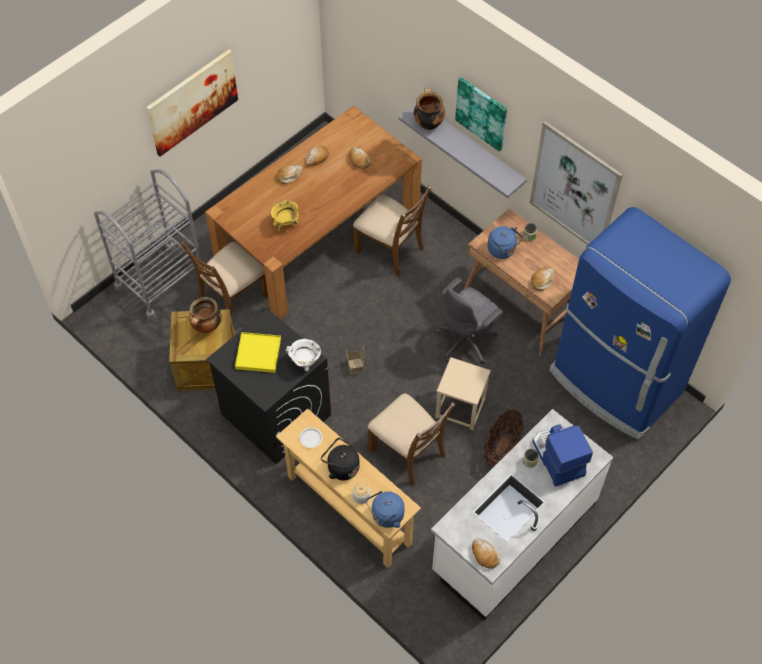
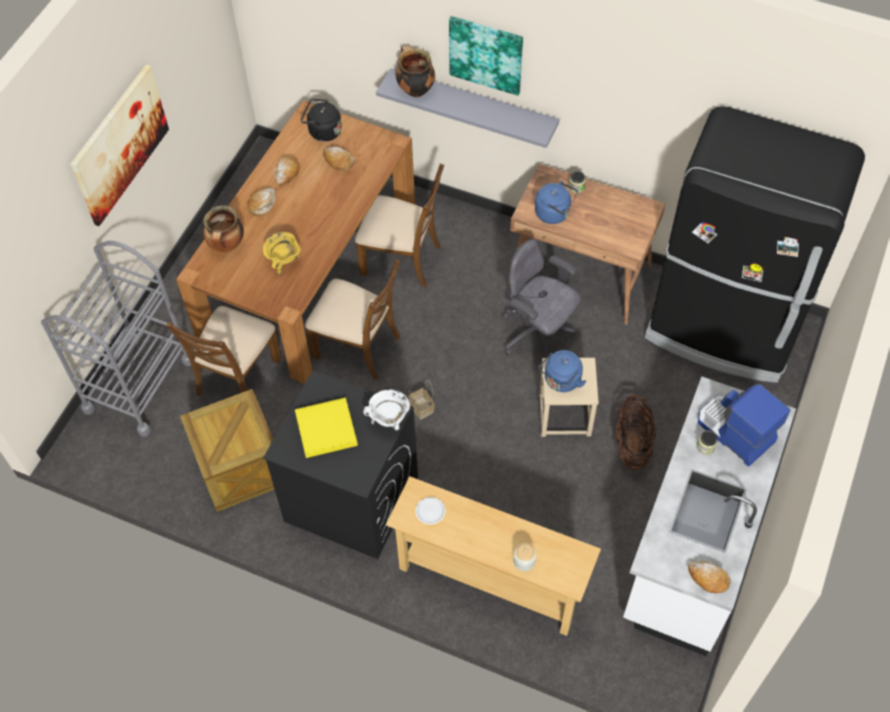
camera: 20 degrees left, 0 degrees up
(207, 327) = (233, 420): cooking pot -> cooking pot (227, 246)
(341, 467) = (483, 534): black kettle -> black kettle (322, 131)
(386, 516) = (564, 574): blue kettle -> blue kettle (561, 381)
(408, 452) = (528, 488): brown chair -> brown chair (358, 346)
(467, 341) = (537, 335): grey office chair -> grey office chair turned 105 degrees clockwise
(542, 280) = (615, 233): bread -> none
(574, 188) = (630, 109): picture -> none
(615, 383) = (723, 328): blue fridge -> black fridge

